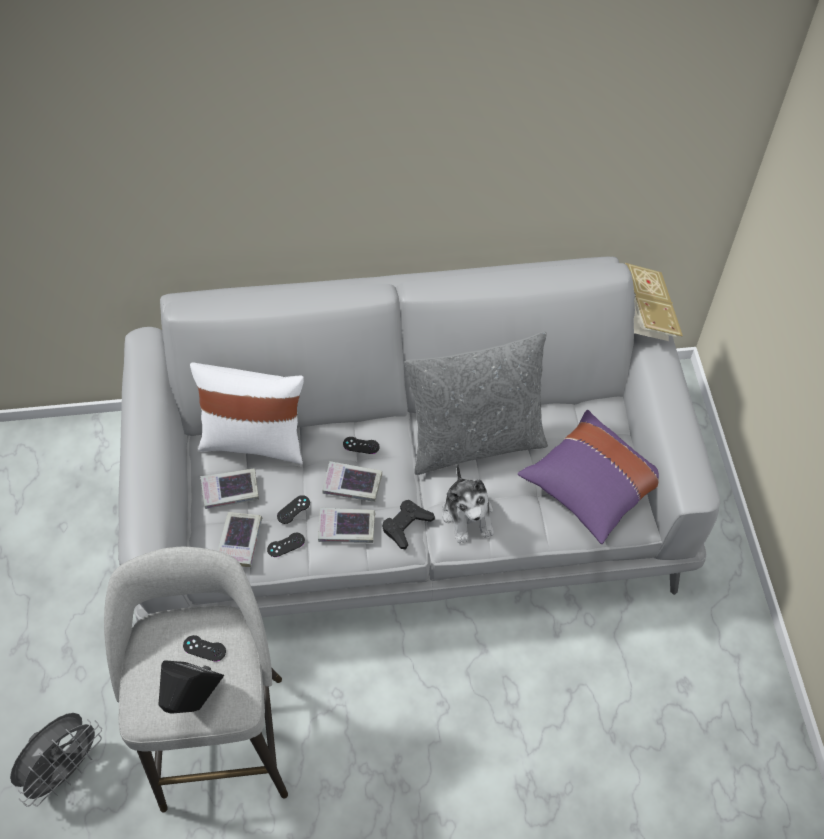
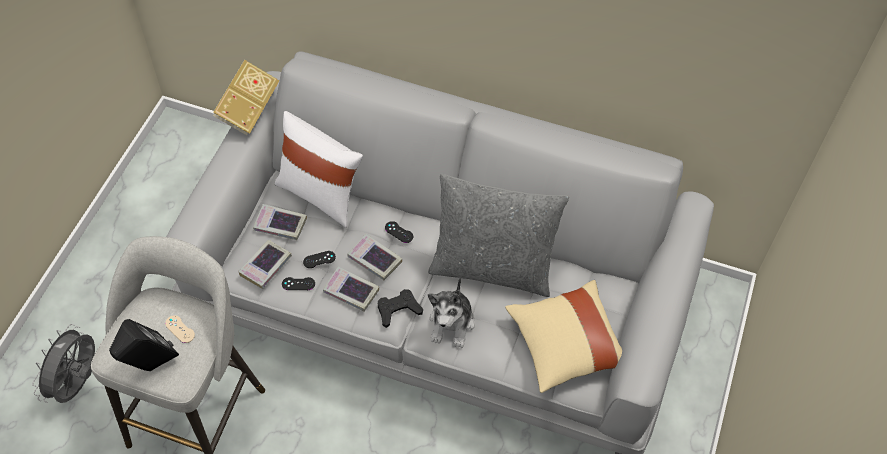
camera: 25 degrees right, 0 degrees up
(66, 769) = (78, 384): grey fan -> grey fan turned 135 degrees clockwise
(204, 648) = (180, 329): black game controller -> beige game controller
(591, 486) = (566, 345): purple pillow -> beige pillow
(646, 315) = (687, 221): book -> book (247, 109)

